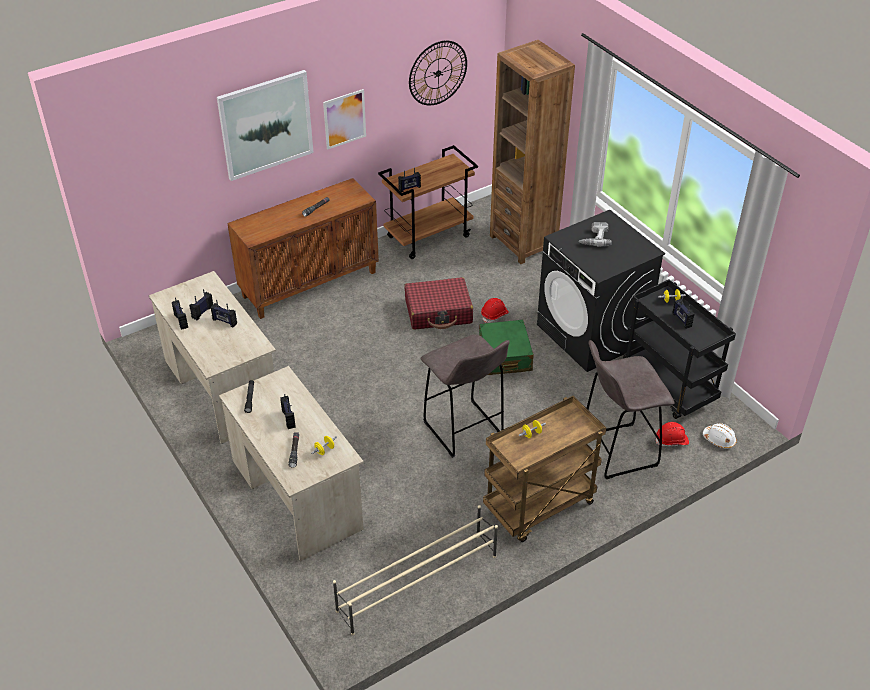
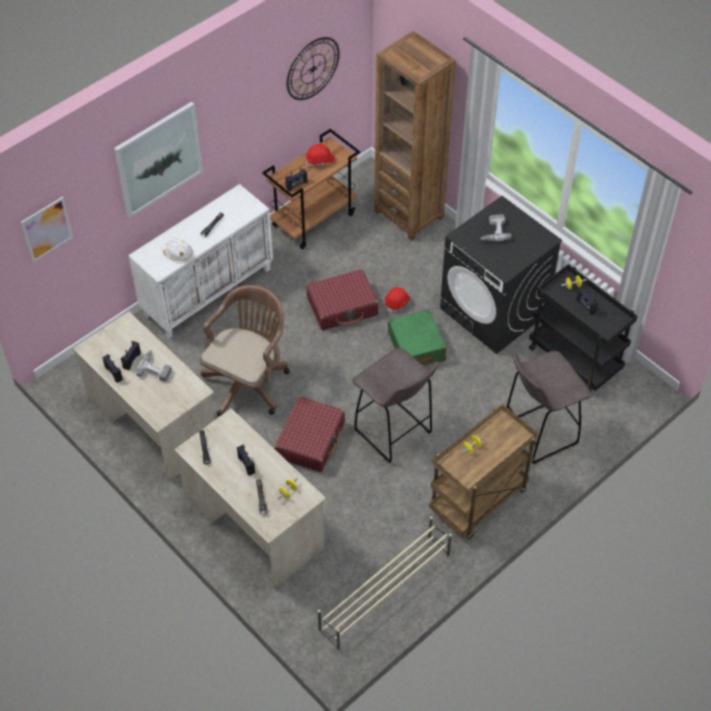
camera: 10 degrees left, 10 degrees up
(224, 321) = (156, 368): radio -> power drill
(310, 283) = (208, 291): brown cabinet -> white cabinet
(327, 365) = (248, 381): none -> brown office chair
(344, 119) = (229, 133): picture -> picture (47, 229)
(376, 425) = (310, 440): none -> red suitcase
(672, 440) = (586, 415): red hard hat -> red hard hat (320, 160)
(719, 439) = (628, 408): white hard hat -> white hard hat (178, 253)

